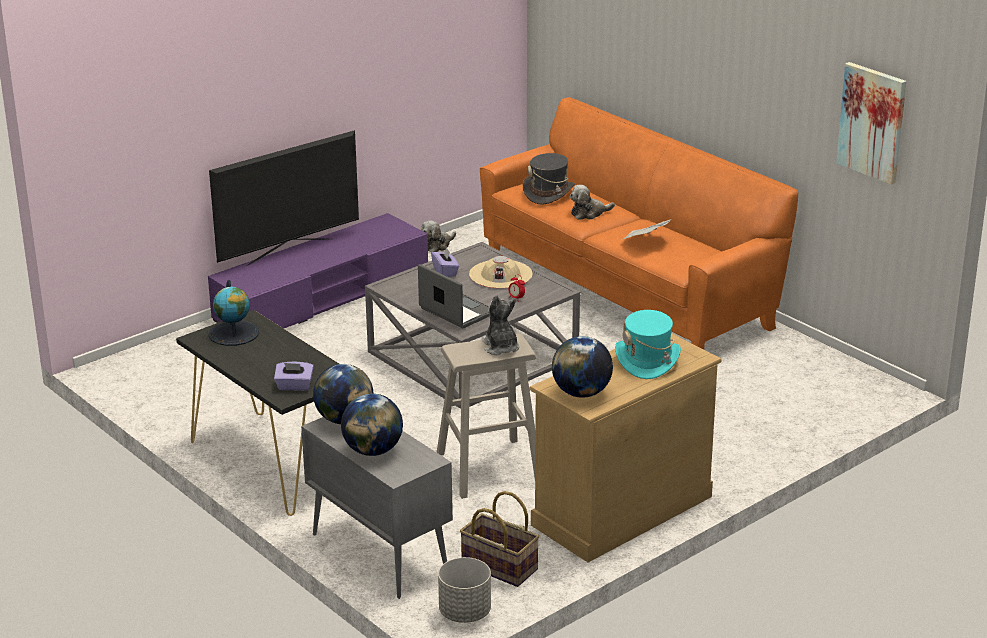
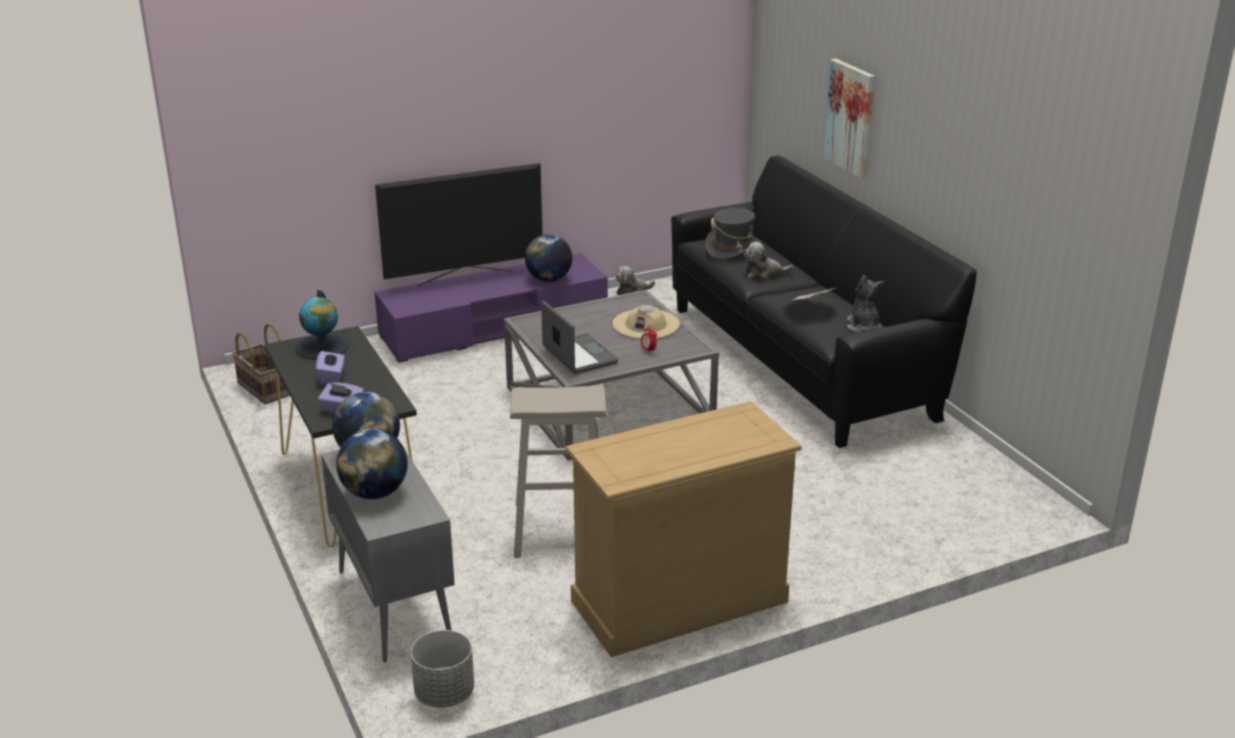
camera: 15 degrees right, 0 degrees up
(445, 272) = (591, 315): purple tissue box -> purple tissue box (332, 377)
(498, 567) = (510, 645): basket -> basket (264, 389)
(500, 347) = (572, 398): plush toy -> plush toy (863, 326)
(581, 393) = (617, 463): globe -> globe (549, 279)
(627, 291) = (800, 361): orange sofa -> black sofa
(647, 361) = (714, 436): turquoise hat -> none
(872, 122) = (1058, 198): picture -> picture (850, 117)

